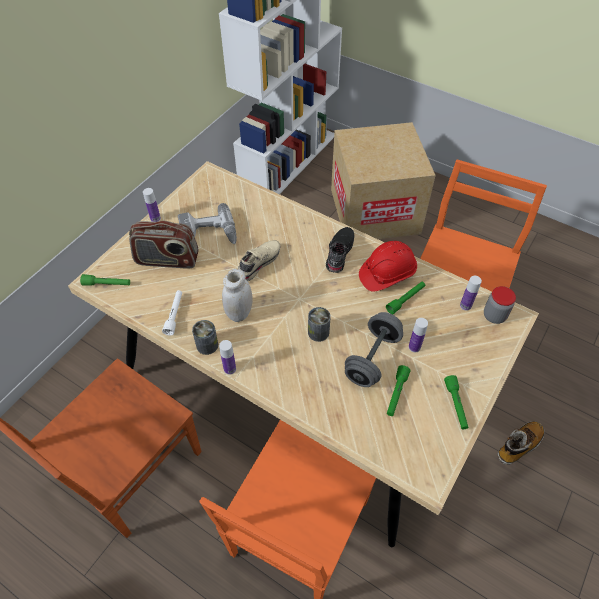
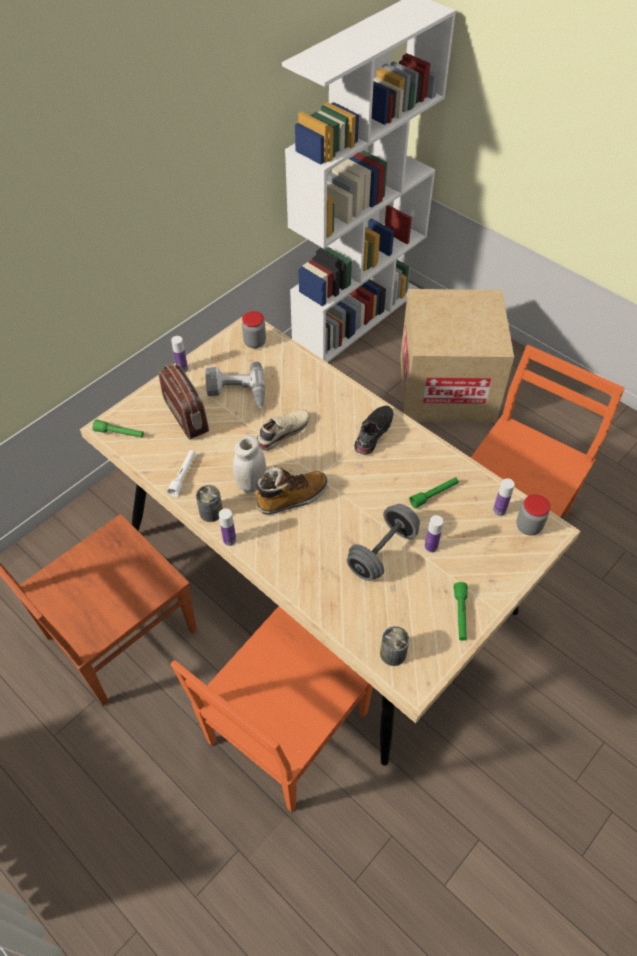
camera: 10 degrees right, 0 degrees up
(167, 260) = (186, 416): radio -> radio turned 135 degrees counterclockwise
(217, 187) = (255, 342): none -> jar
(318, 332) = (331, 516): can -> can (393, 653)
(387, 274) = (420, 464): red hard hat -> none
(396, 394) = (399, 593): green flashlight -> none
(519, 445) = (554, 682): boot -> boot (292, 498)

